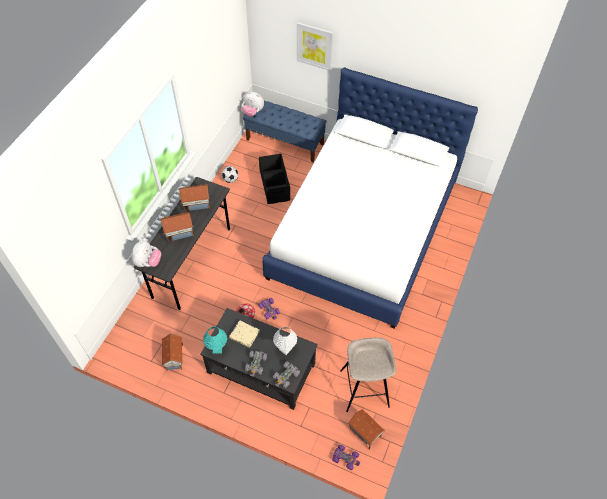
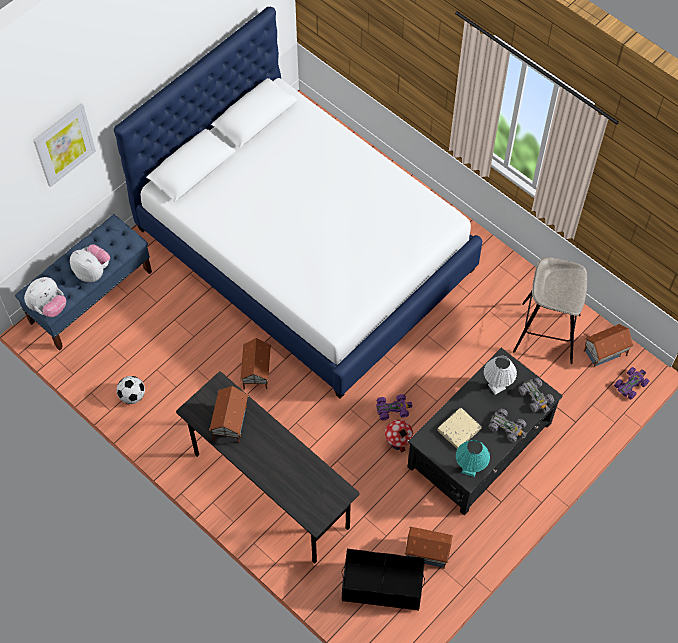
camera: 70 degrees left, 5 degrees up
(148, 262) = (315, 514): plush toy -> plush toy (93, 271)
(179, 232) = (275, 460): toy house -> toy house (256, 373)
(275, 186) = (174, 337): black storage box -> black storage box (382, 585)

